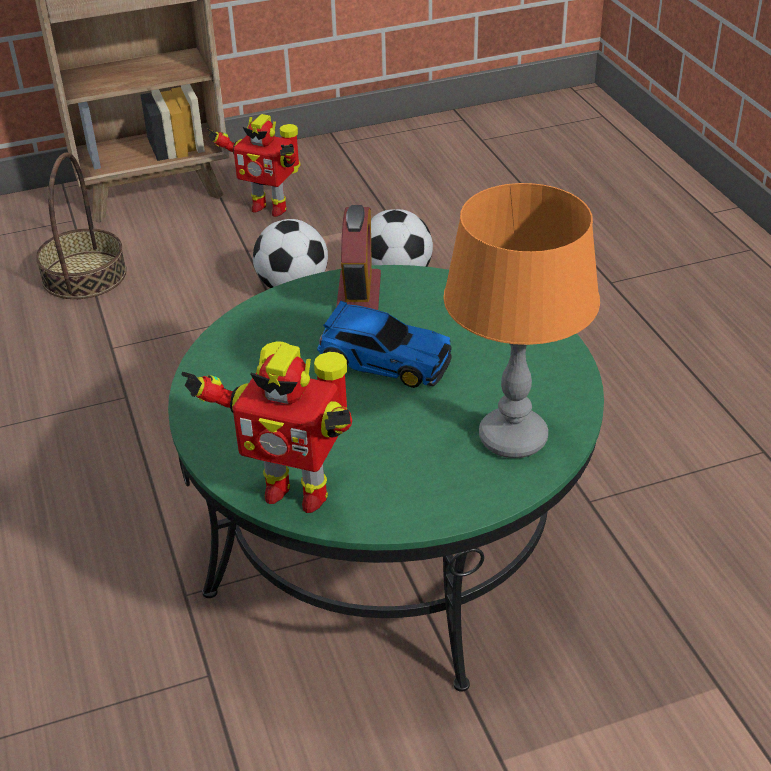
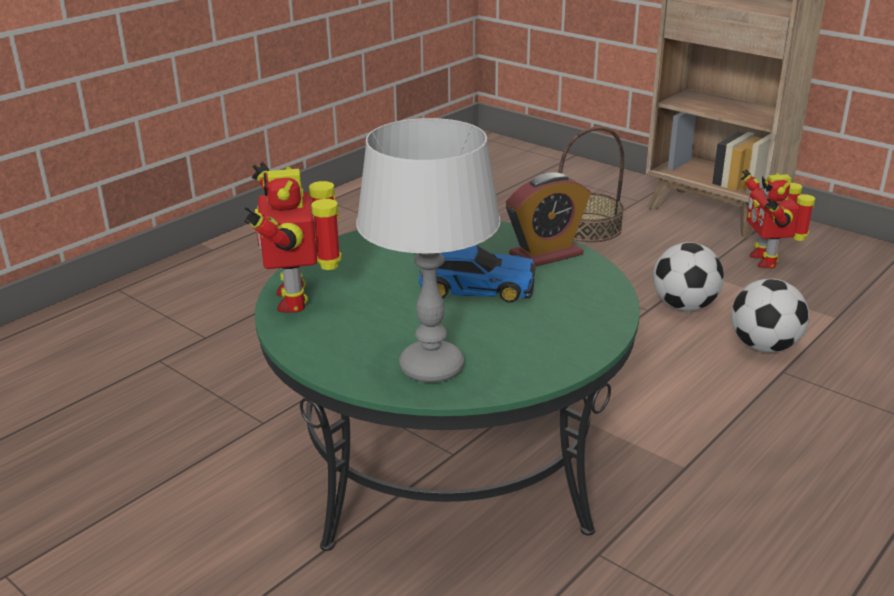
camera: 60 degrees right, 10 degrees down
(383, 360) = (475, 287): toy car -> toy car turned 75 degrees counterclockwise
(513, 439) = (431, 368): orange table lamp -> grey table lamp

